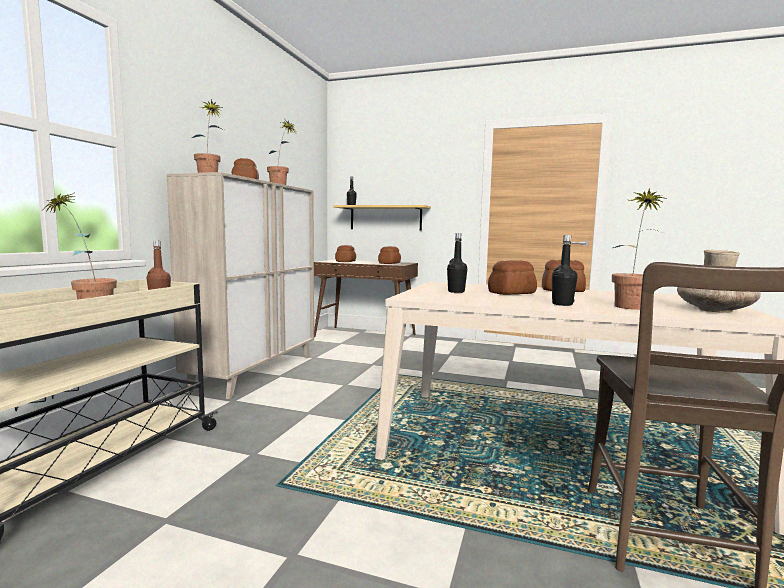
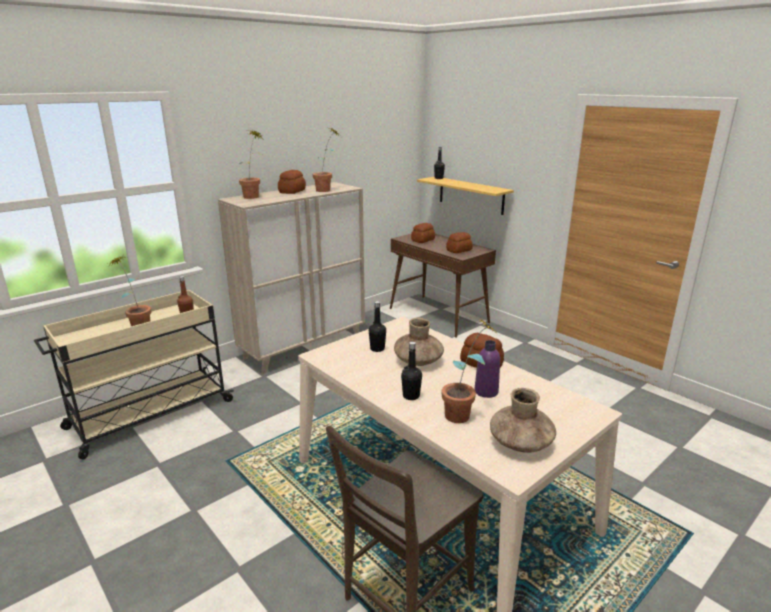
camera: 30 degrees right, 15 degrees up
(510, 293) = (418, 361): bread -> brown vase
(609, 298) = (486, 391): none -> purple bottle

